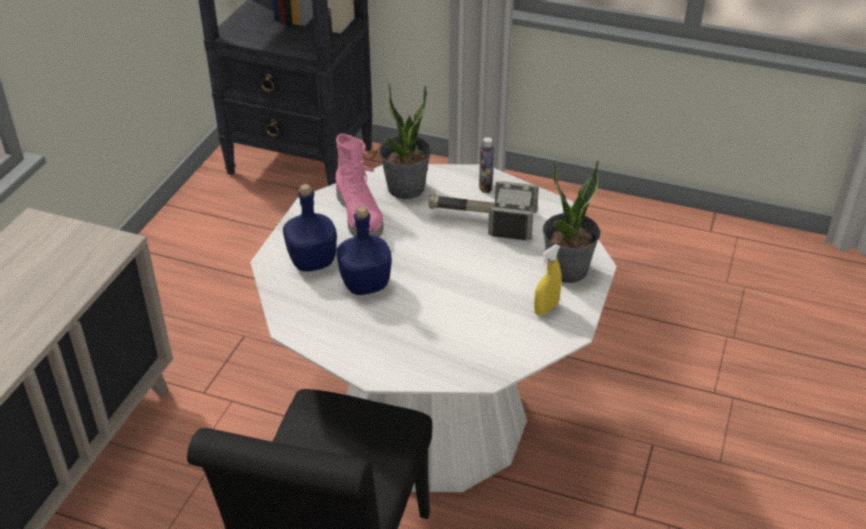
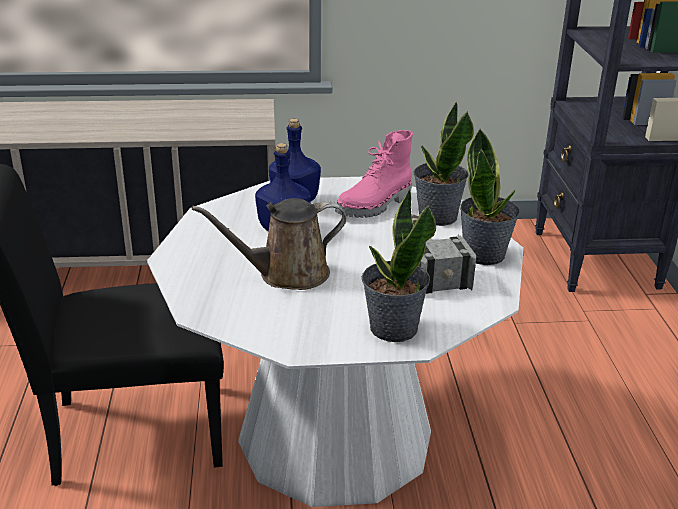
camera: 65 degrees right, 10 degrees down
(450, 304) = (287, 274): none -> brown watering can
(485, 187) = (484, 254): bottle -> potted plant
(546, 309) = (319, 327): yellow spray bottle -> none

